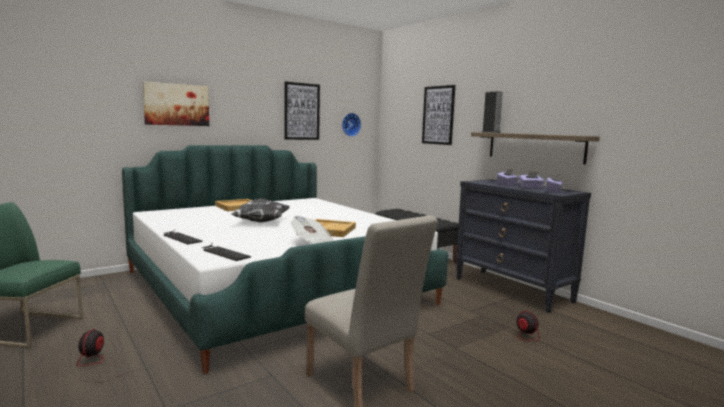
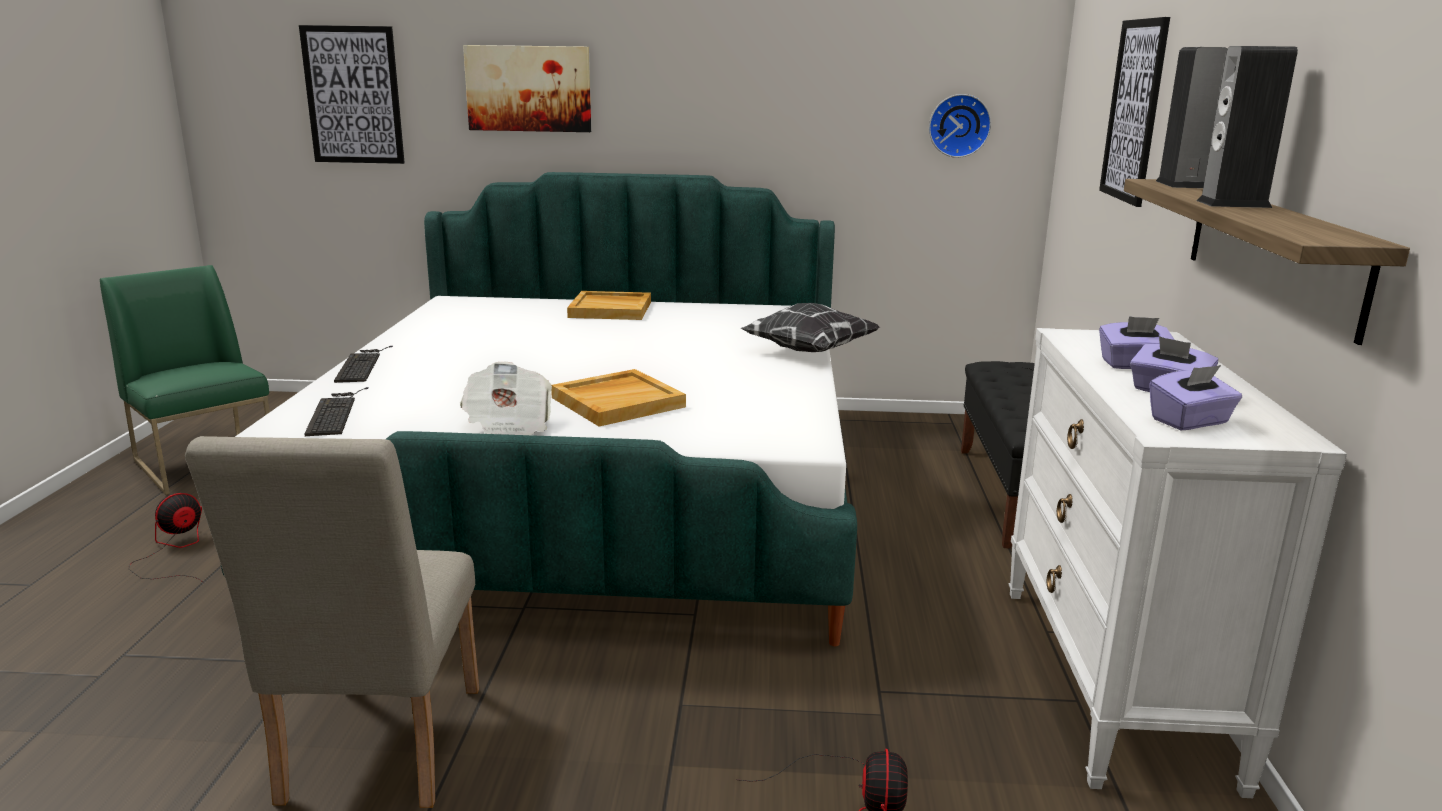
camera: 40 degrees right, 10 degrees up
(260, 222) = (554, 355): pillow -> pillow (808, 351)
(302, 111) = (815, 94): picture -> picture (353, 95)
(512, 290) = (1114, 681): black dresser -> white dresser
(527, 133) = (1233, 204): none -> speaker

